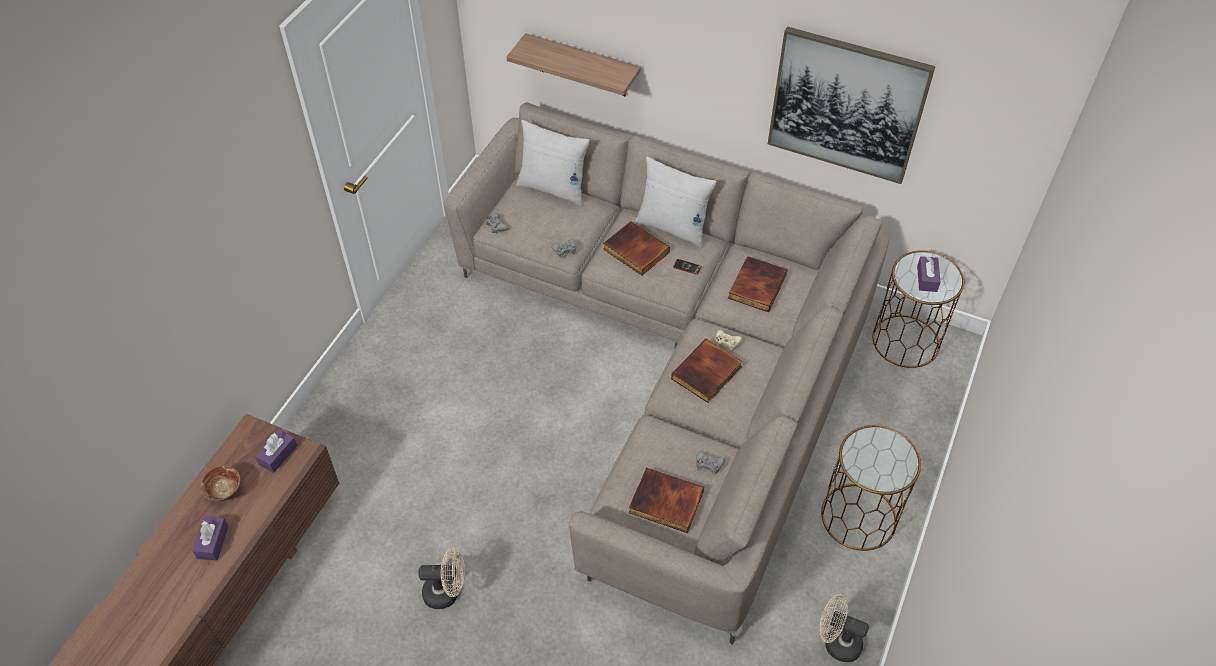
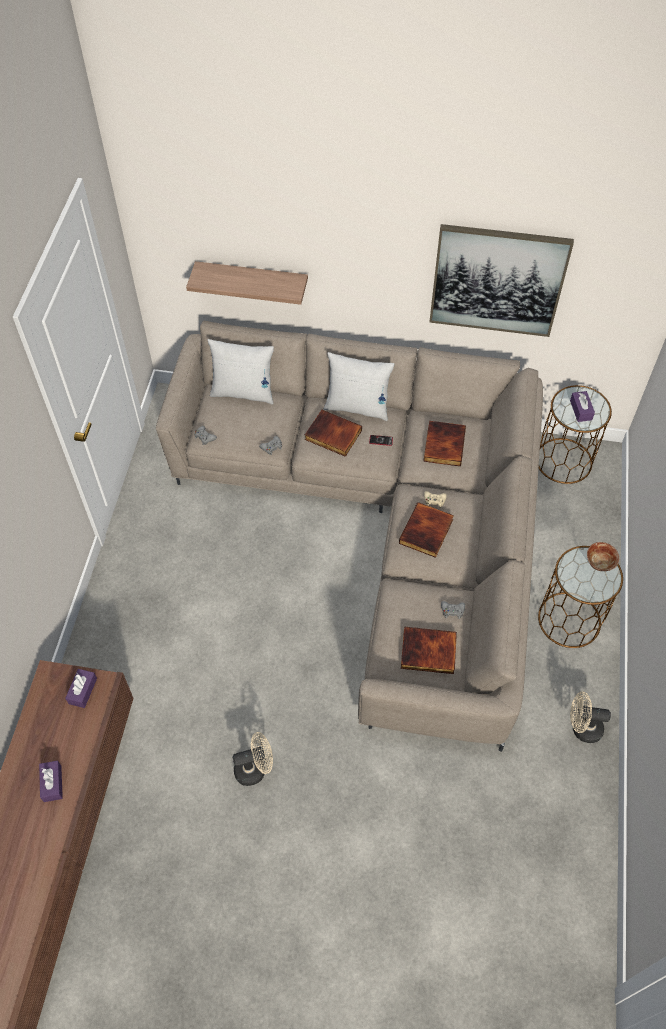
camera: 15 degrees left, 5 degrees up
(225, 492) = (47, 735): bowl -> bowl (599, 564)

